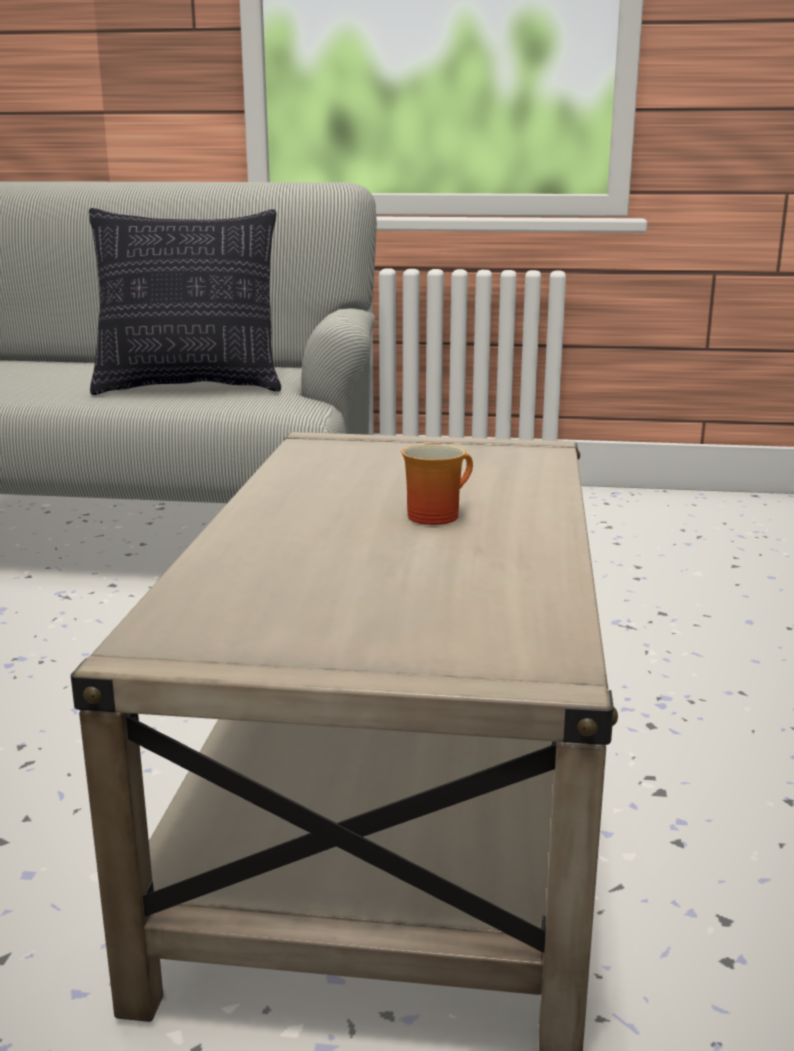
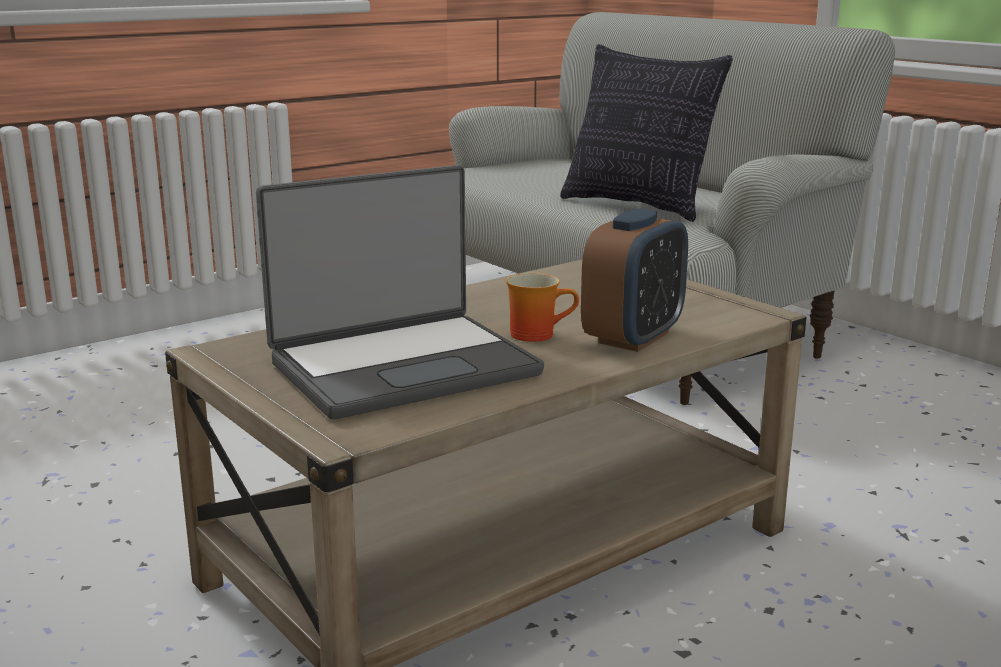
camera: 45 degrees right, 0 degrees up
(406, 585) = (402, 367): none -> laptop
(516, 493) = (633, 338): none -> alarm clock

